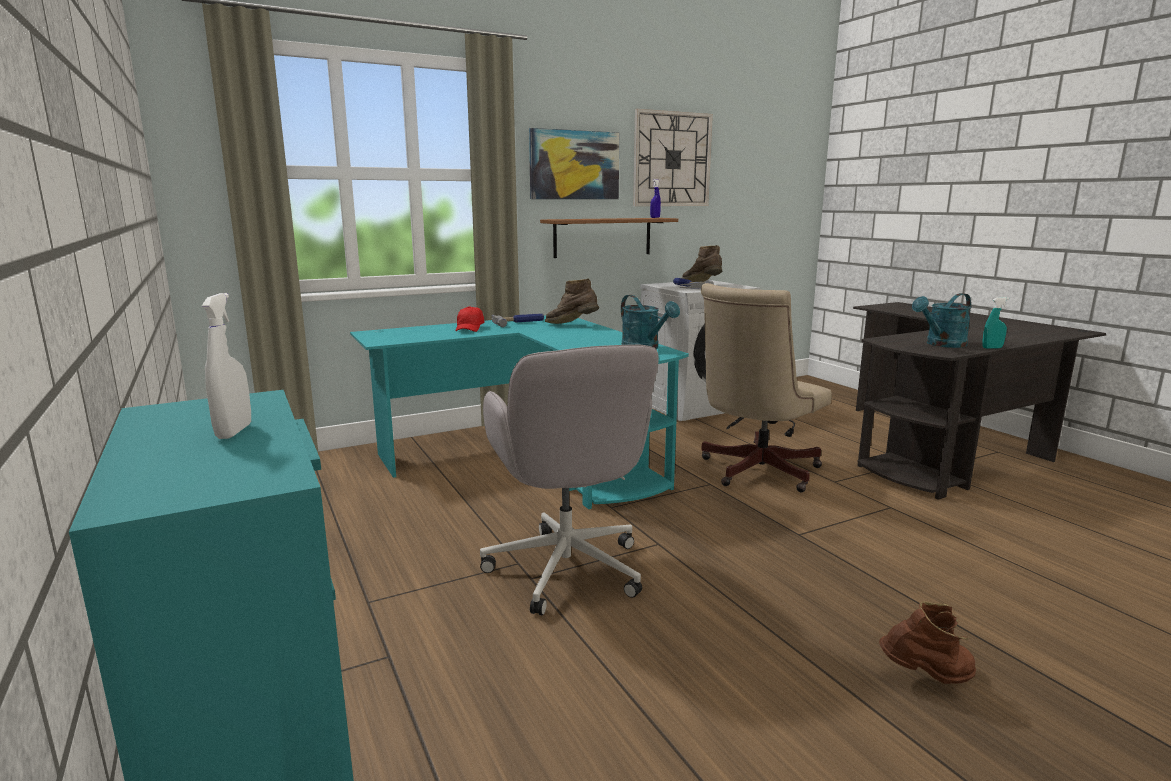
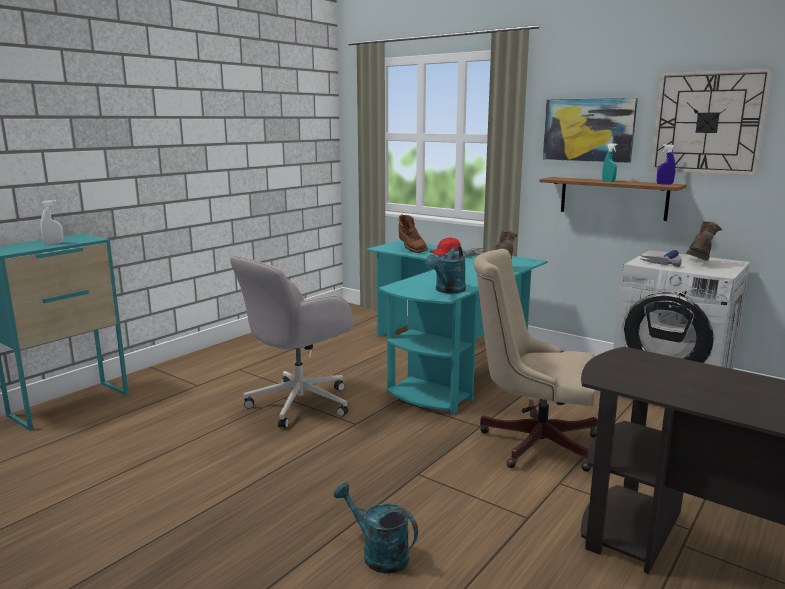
camera: 65 degrees right, 0 degrees up
(927, 677) = (233, 538): brown boot -> brown boot (411, 249)
(941, 344) = (657, 379): turquoise watering can -> turquoise watering can (378, 554)
(992, 348) = (686, 403): turquoise spray bottle -> turquoise spray bottle (608, 181)

